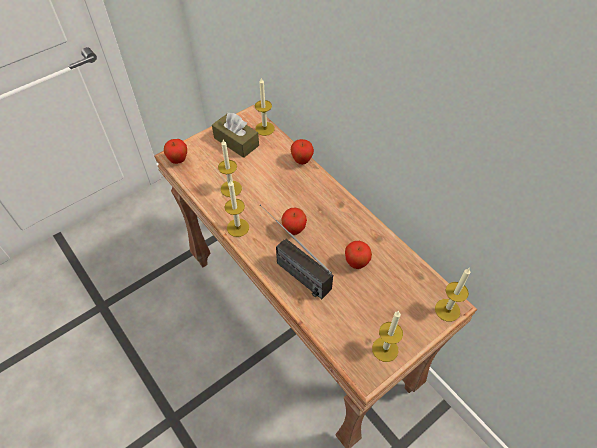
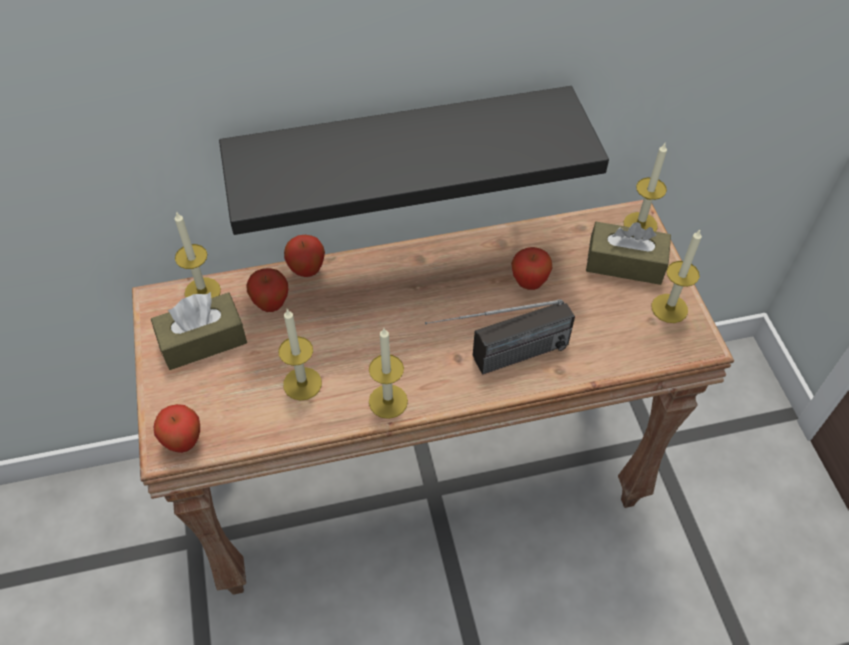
camera: 65 degrees left, 0 degrees up
(294, 230) = (434, 331): apple -> apple (271, 304)
(364, 142) = (401, 151): none -> black shelf
(406, 311) = (625, 263): none -> brown tissue box

